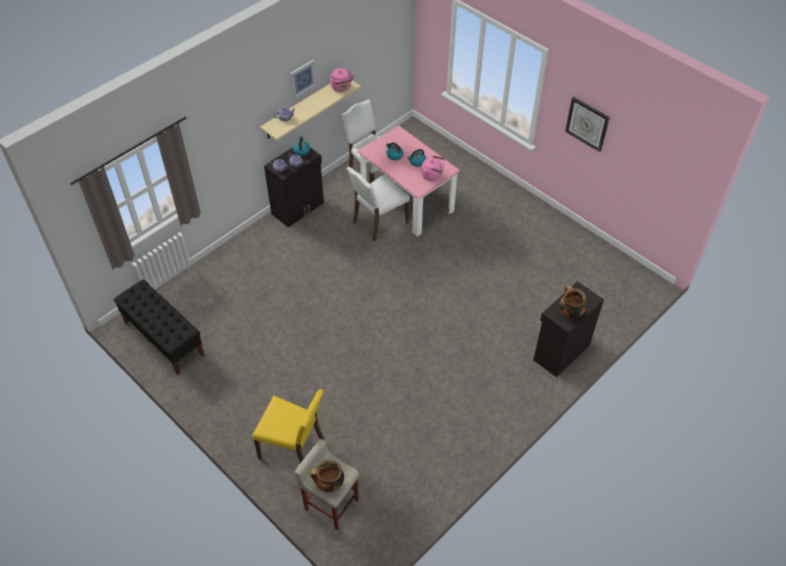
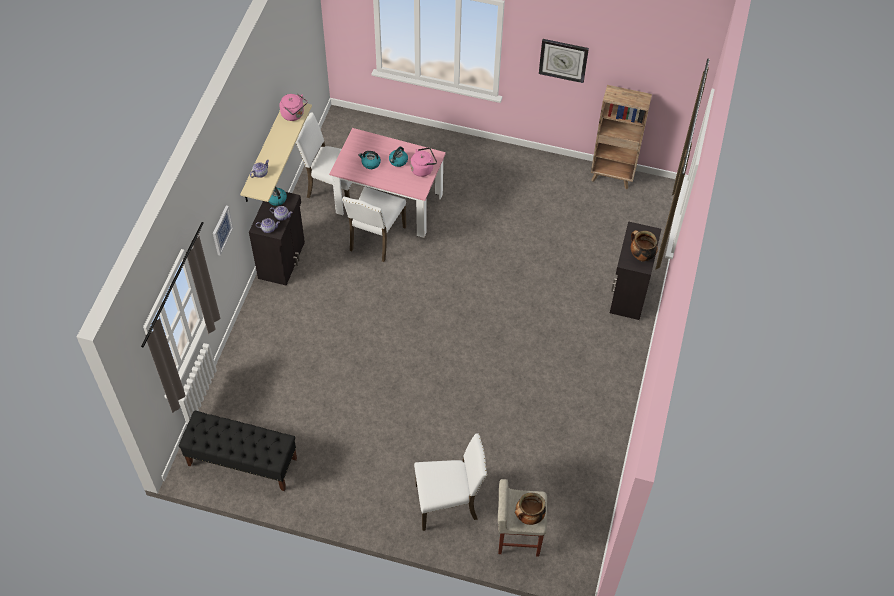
camera: 30 degrees left, 5 degrees up
(293, 447) = (448, 503): yellow chair -> white chair
(302, 78) = (260, 123): picture -> picture (221, 230)
(607, 254) = (612, 177): none -> brown bookcase

